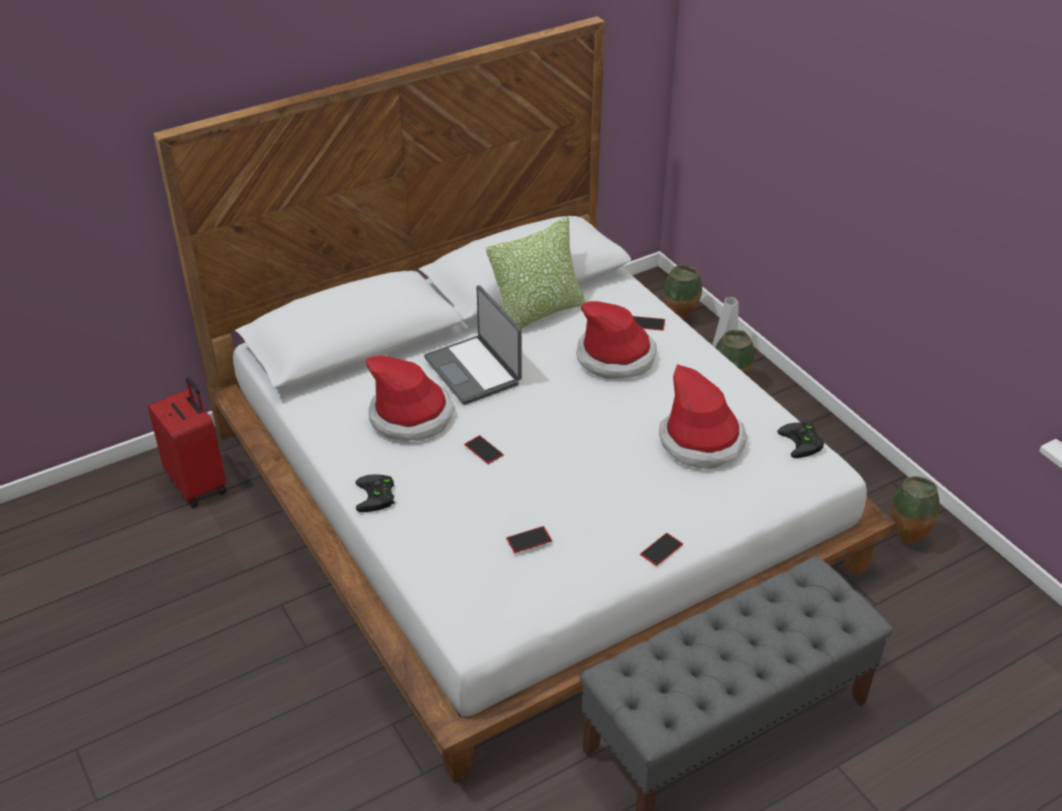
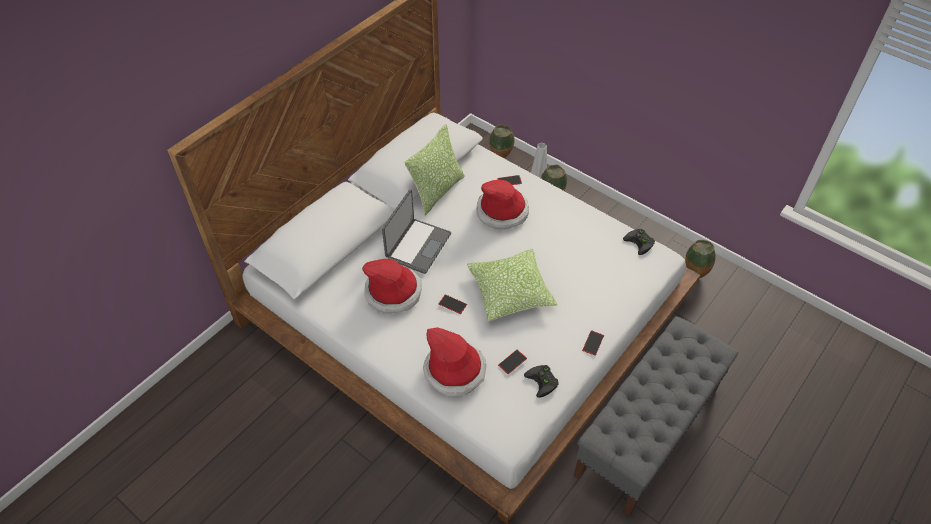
camera: 20 degrees left, 10 degrees up
(199, 484) = (242, 367): red suitcase -> none
(377, 496) = (400, 359): black game controller -> black game controller (543, 382)
(474, 370) = (417, 246): laptop -> laptop turned 105 degrees counterclockwise
(575, 457) = (510, 292): none -> pillow
(701, 441) = (582, 259): hat -> hat (455, 371)

